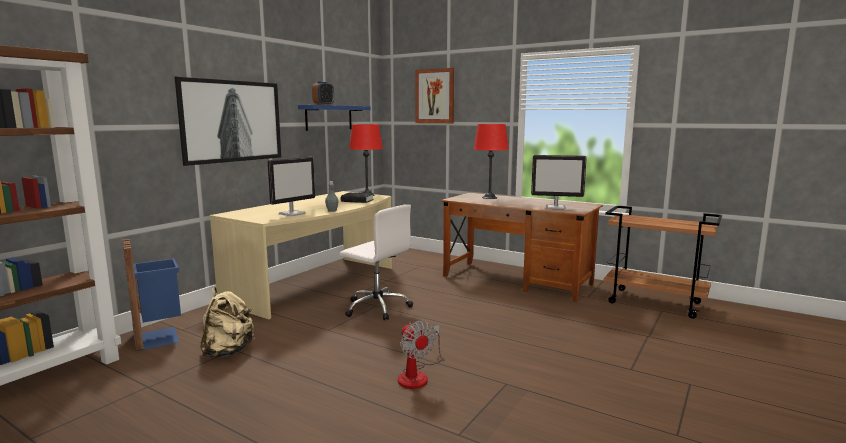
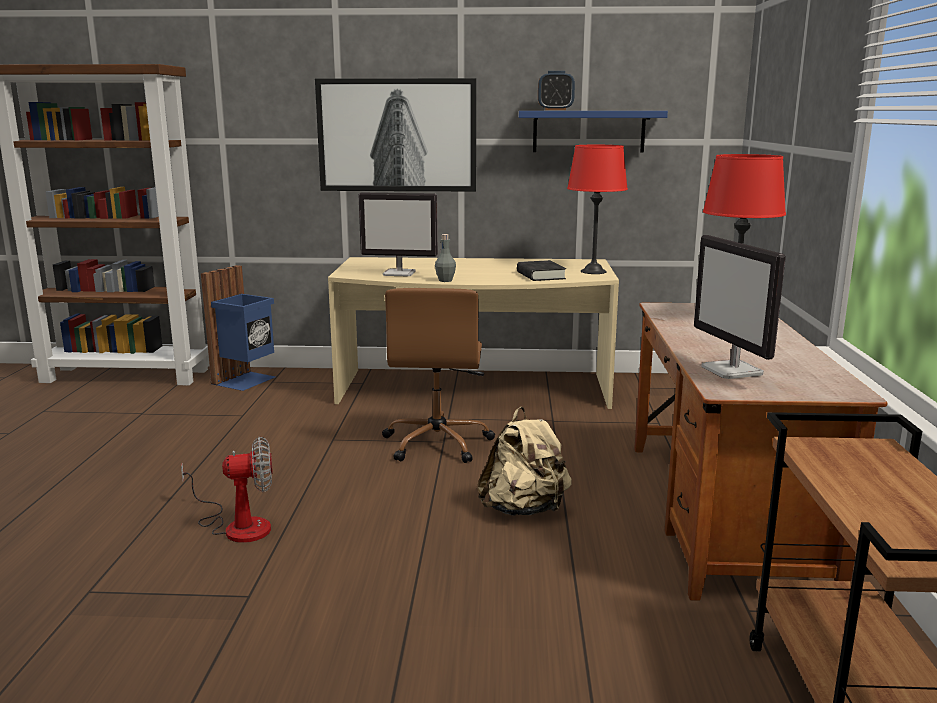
camera: 60 degrees right, 5 degrees up
(227, 351) = (234, 415): beige backpack -> beige backpack (524, 510)
(376, 307) = (437, 443): white office chair -> brown office chair
(417, 375) = (237, 526): fan -> fan turned 135 degrees counterclockwise
(435, 96) = (785, 88): picture -> none

